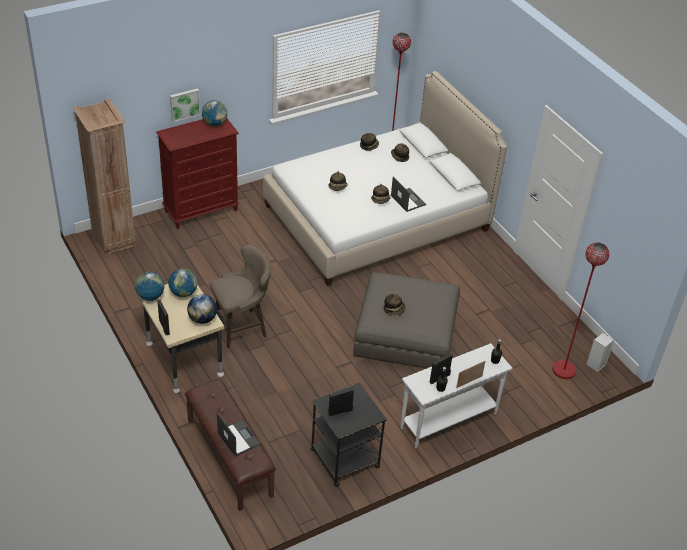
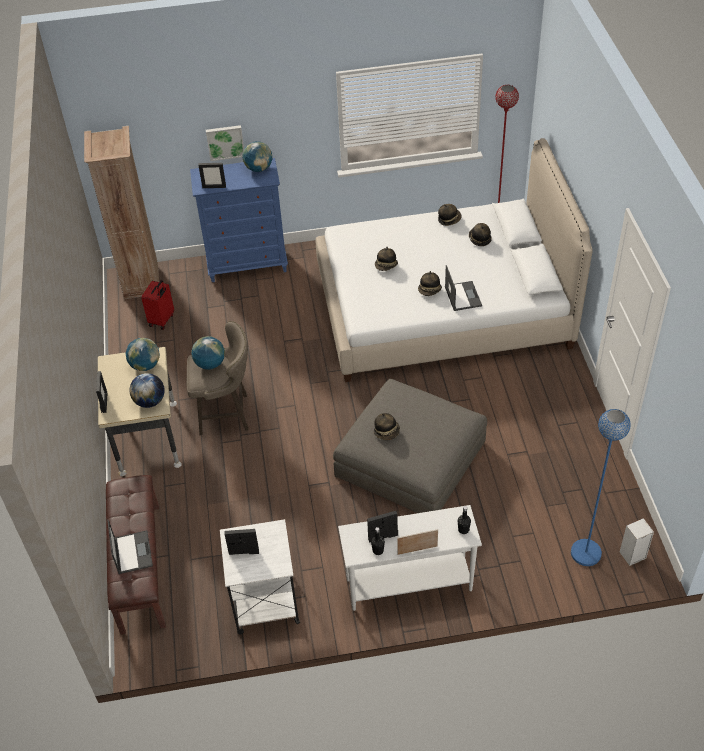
camera: 25 degrees right, 5 degrees up
(149, 266) = (162, 320): none -> red suitcase
(150, 296) = (109, 362): globe -> globe (210, 364)
(184, 142) = (214, 186): none -> picture frame
(201, 210) = (248, 265): red dresser -> blue dresser
(344, 459) = (264, 602): black cart -> white cart
(564, 370) = (586, 553): red floor lamp -> blue floor lamp

